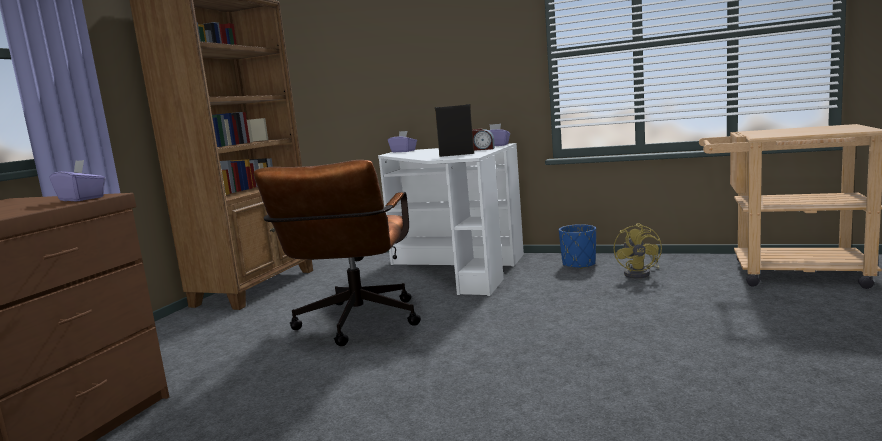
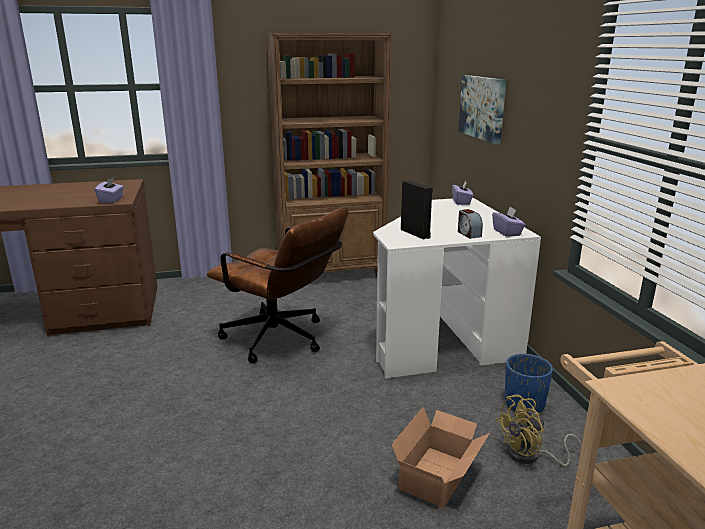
camera: 55 degrees right, 10 degrees up
(355, 325) = (282, 340): brown office chair -> brown office chair turned 120 degrees counterclockwise
(386, 67) = (482, 107): none -> picture
(642, 300) = (439, 476): none -> cardboard box

